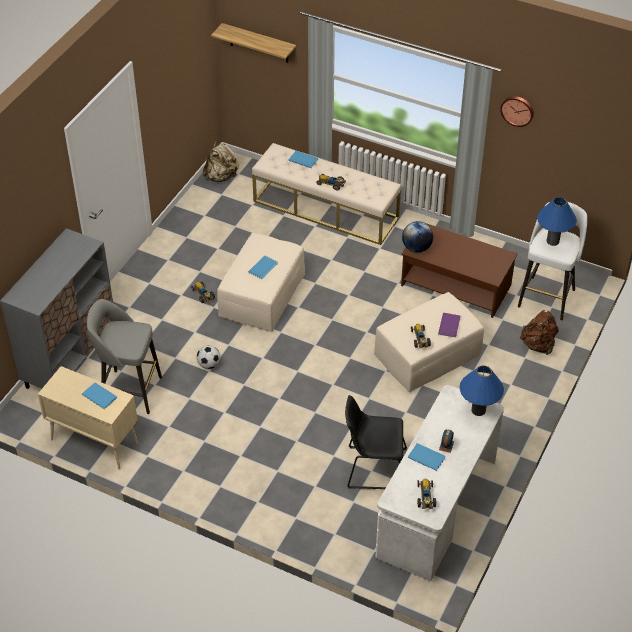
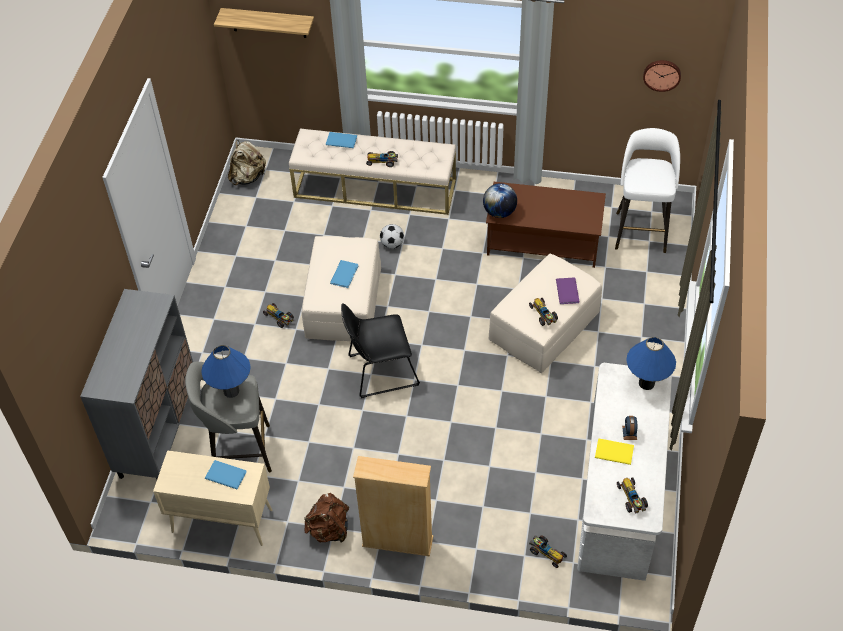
camera: 15 degrees left, 5 degrees up
(209, 364) = (315, 397): football -> football (392, 244)
(232, 495) = (397, 541): none -> beige bookcase
(354, 536) = (546, 552): none -> toy car
(373, 468) = (536, 468): black chair -> black chair (380, 371)
(426, 456) = (613, 451): blue book -> yellow book
(517, 110) = (582, 40): wall clock -> wall clock (662, 74)
(538, 345) = (652, 286): brown backpack -> brown backpack (329, 529)
(552, 241) = (646, 173): blue table lamp -> blue table lamp (231, 391)

